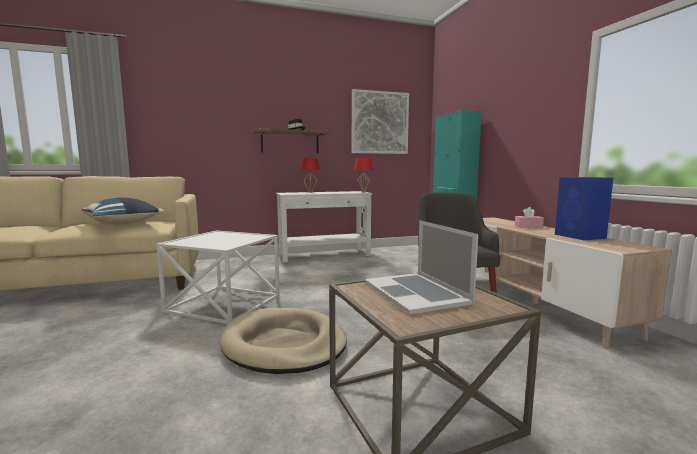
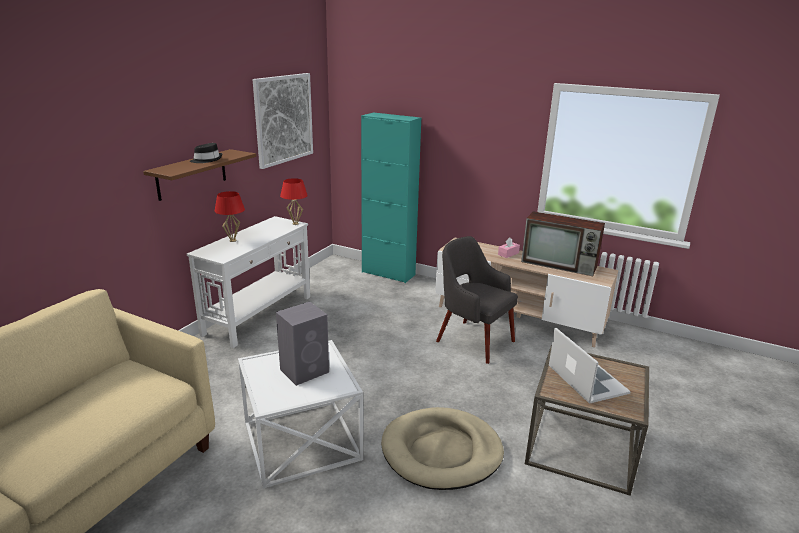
camera: 45 degrees left, 15 degrees up
(124, 224) = (104, 405): blue pillow -> none
(228, 239) = (305, 370): none -> grey speaker
(416, 292) = (586, 379): laptop -> laptop turned 135 degrees counterclockwise
(580, 236) = (560, 264): blue speaker -> television

